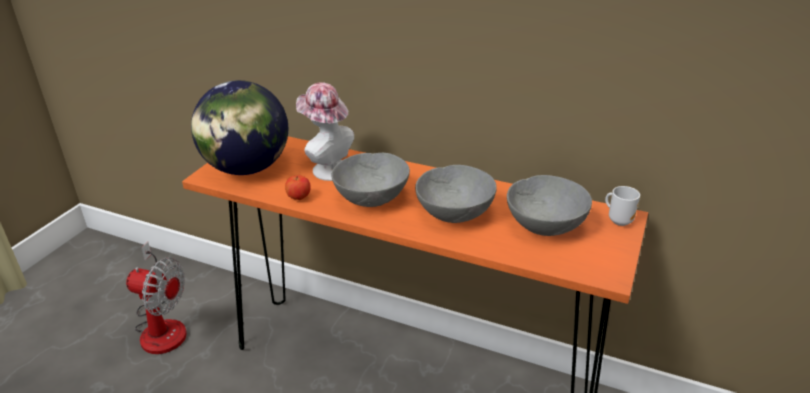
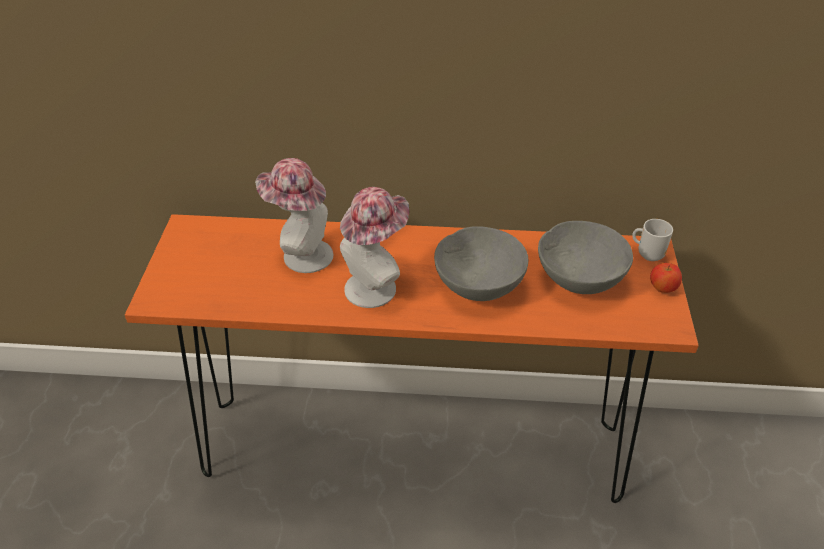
camera: 20 degrees left, 10 degrees up
(162, 326) = (90, 474): fan -> none
(246, 168) = (199, 277): globe -> none
(299, 198) = (290, 305): apple -> apple (662, 289)
(371, 198) = (376, 285): grey bowl -> hat

